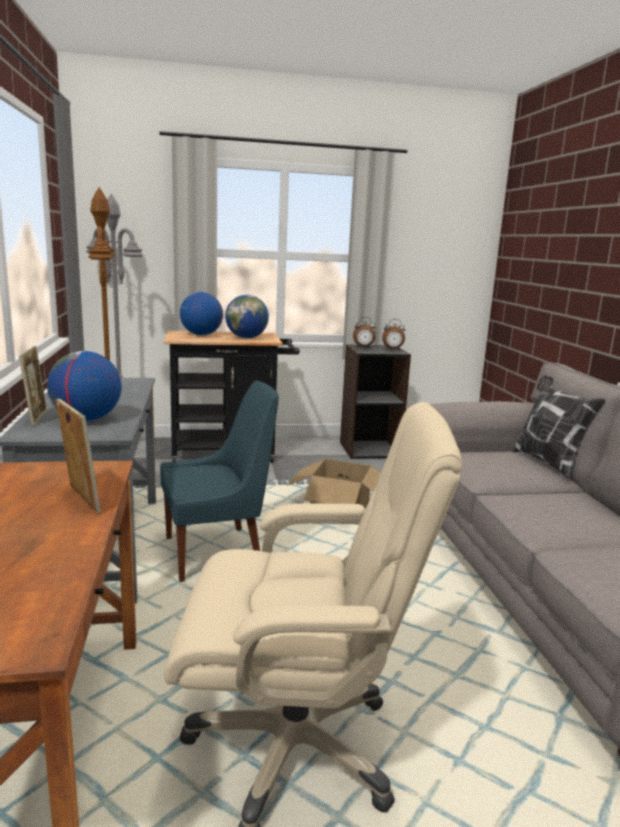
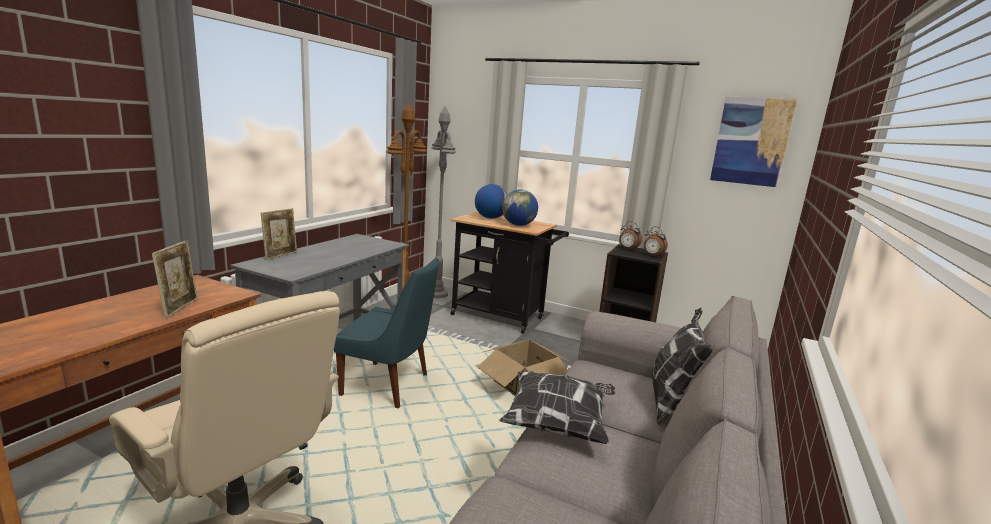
camera: 35 degrees right, 0 degrees up
(86, 419) = (301, 262): globe -> none
(451, 228) = (751, 141): none -> picture
(512, 502) = (558, 424): none -> pillow

